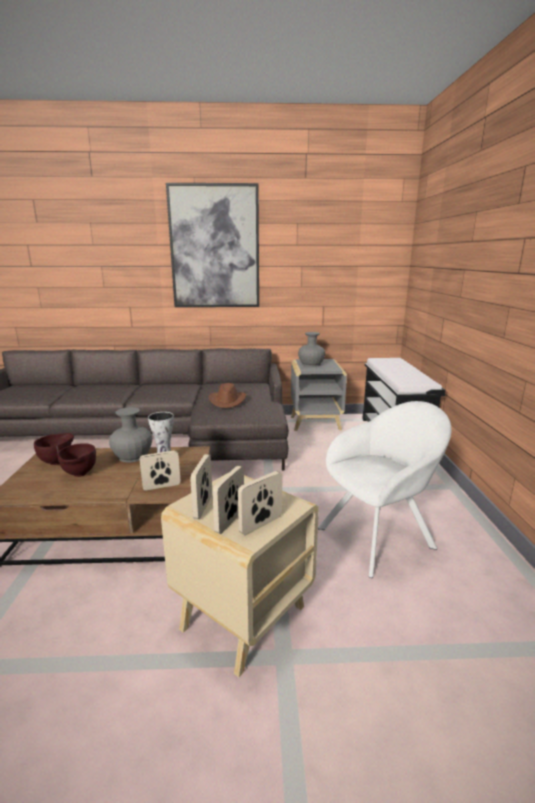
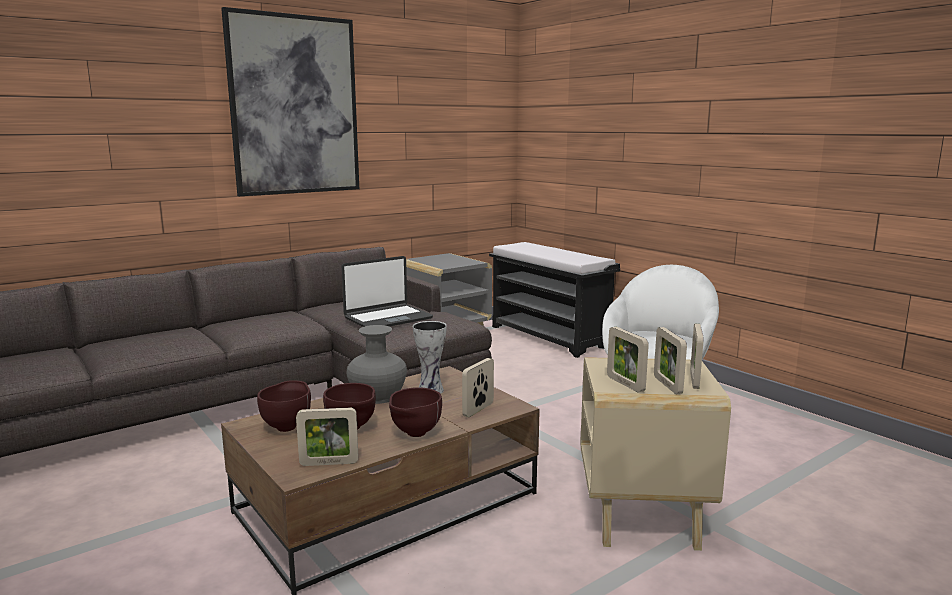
camera: 35 degrees left, 5 degrees down
(27, 494) = (329, 463): none -> picture frame
(97, 491) = (414, 434): none -> brown bowl
(227, 401) = (387, 318): brown hat -> laptop
(311, 364) = (438, 261): grey vase -> none

